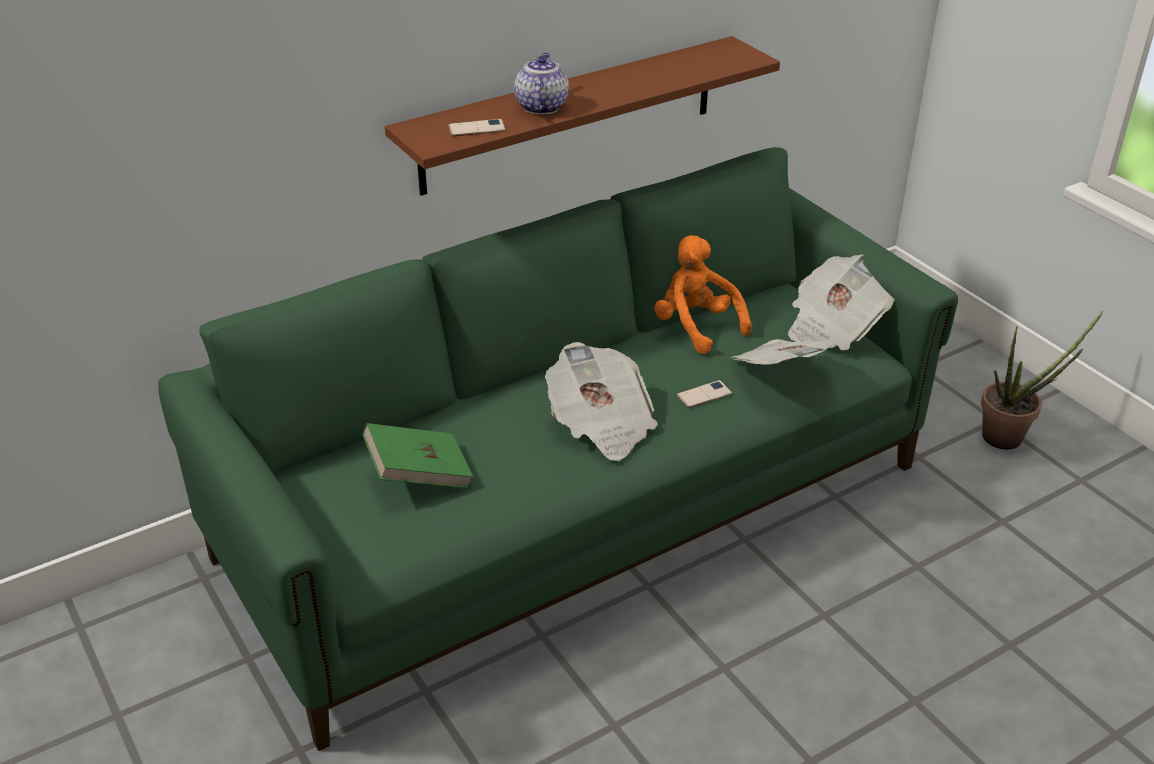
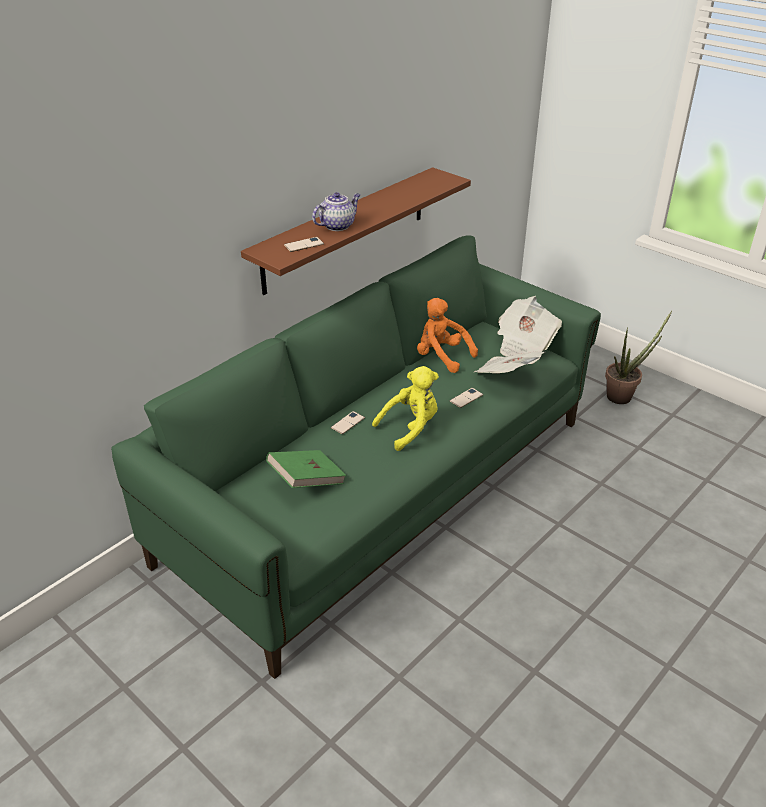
camera: 15 degrees left, 0 degrees up
(514, 402) = (347, 423): none -> phone
(541, 106) = (337, 225): teapot -> teapot turned 60 degrees clockwise
(601, 425) = (410, 428): newspaper -> yellow plush toy

